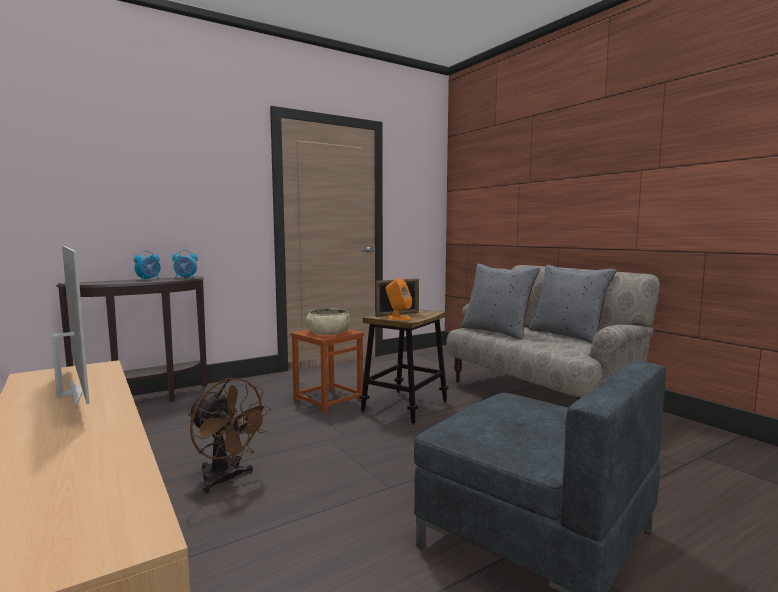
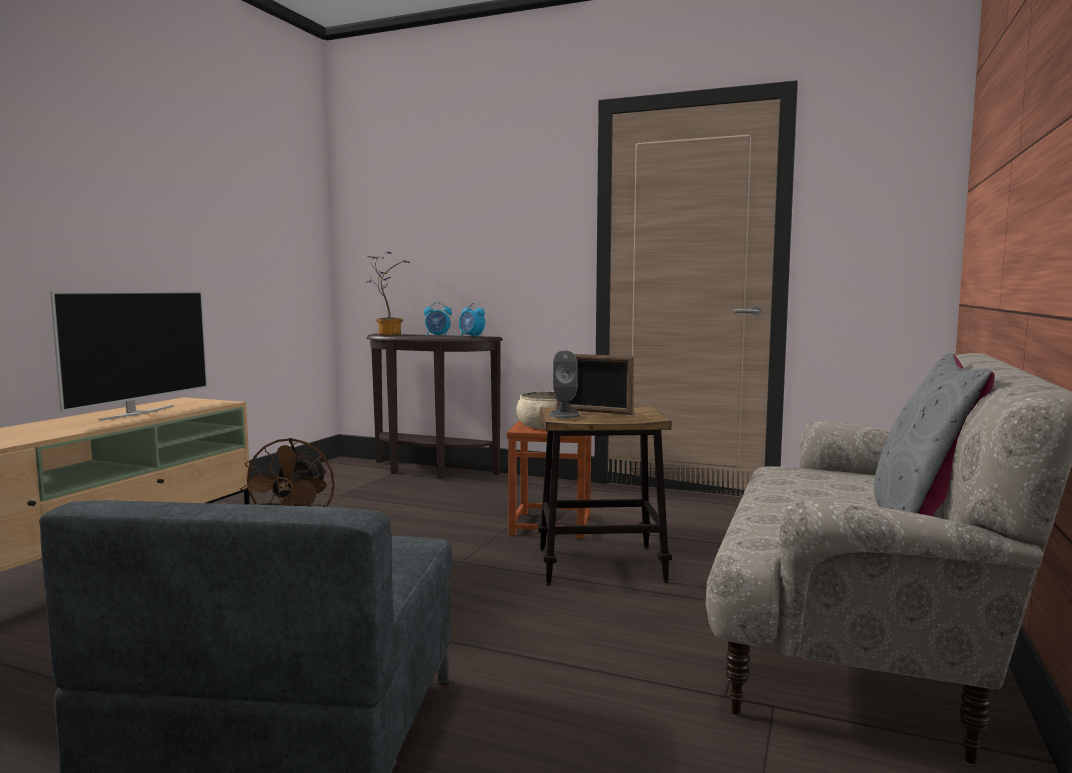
camera: 55 degrees right, 0 degrees up
(86, 282) = (387, 334): none -> potted plant
(398, 318) = (564, 414): orange speaker -> grey speaker
(497, 331) = (804, 483): grey pillow -> none

